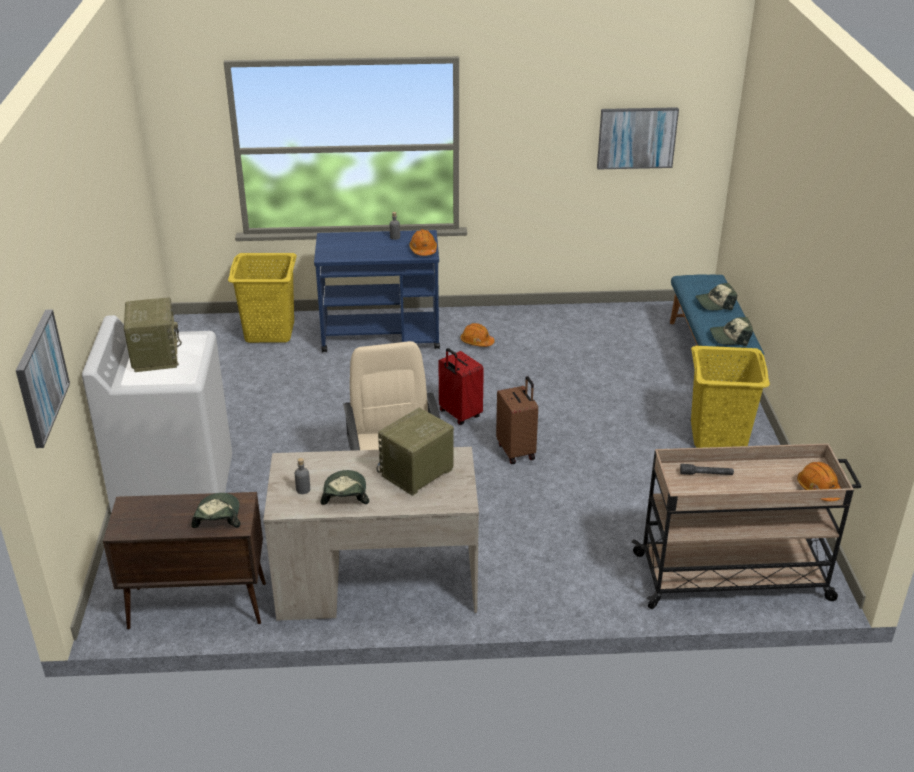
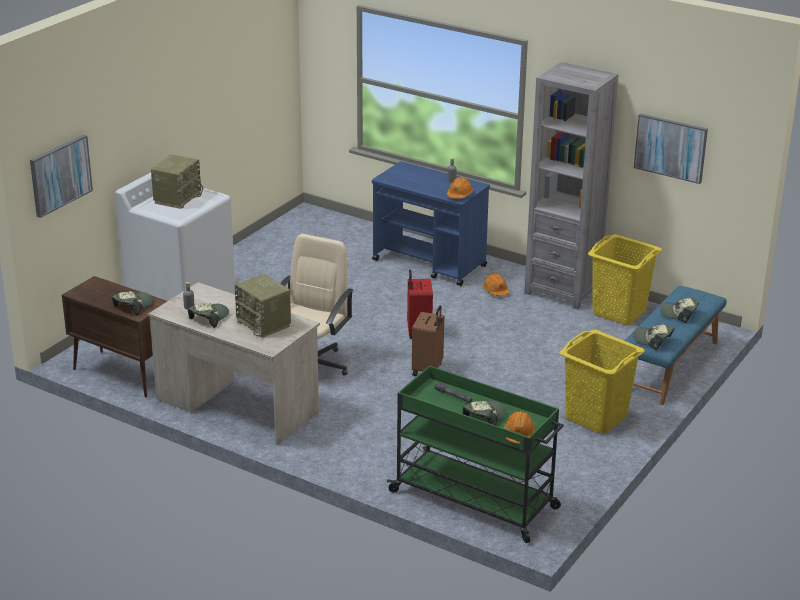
camera: 35 degrees right, 5 degrees down
(270, 332) = (354, 234): yellow laundry basket -> yellow laundry basket (619, 312)
(416, 474) = (264, 324): radio -> radio turned 120 degrees counterclockwise
(533, 319) = (562, 291): none -> grey bookcase
(734, 577) = (475, 500): beige cart -> green cart
(764, 484) = (484, 417): none -> cap

